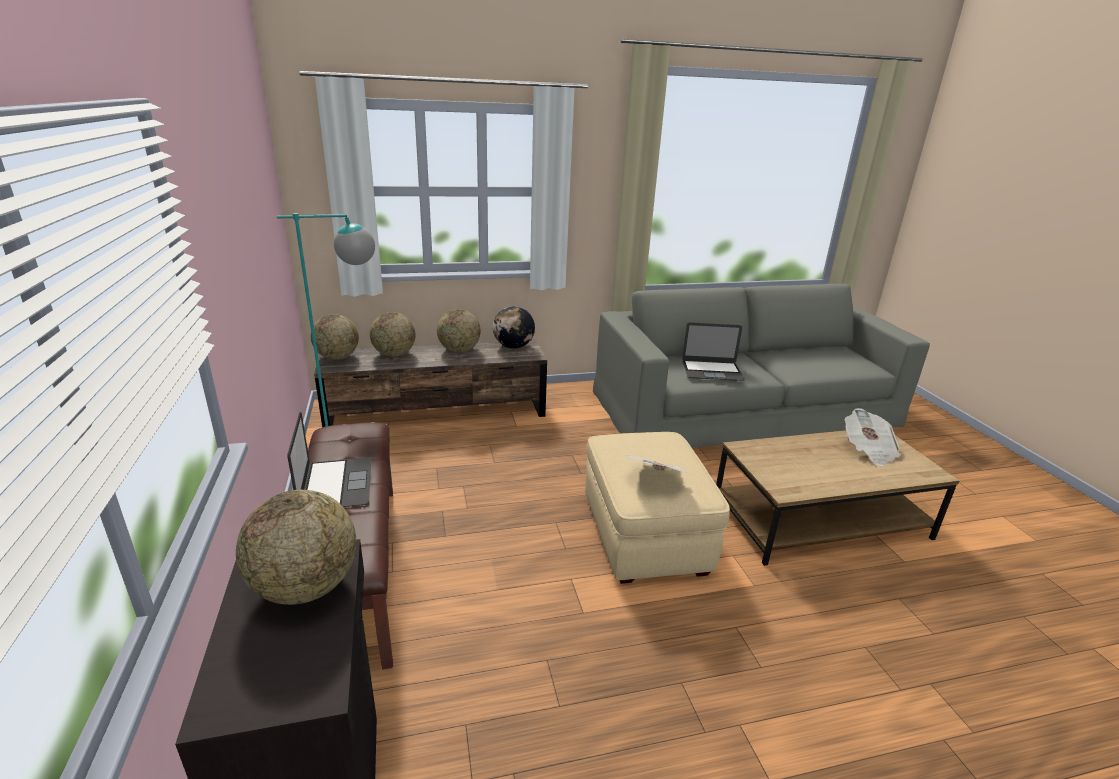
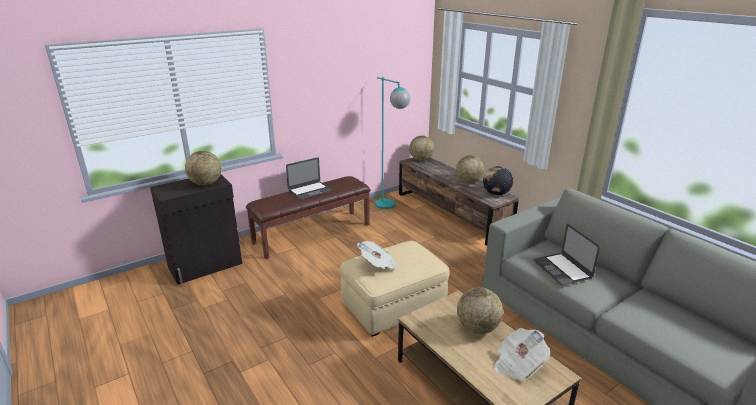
camera: 70 degrees right, 0 degrees up
(394, 354) = (441, 169): globe -> globe (477, 328)

